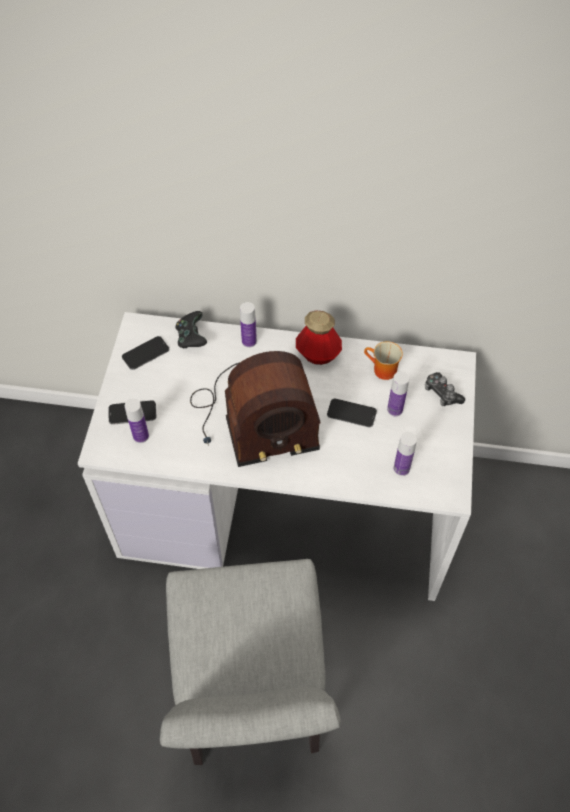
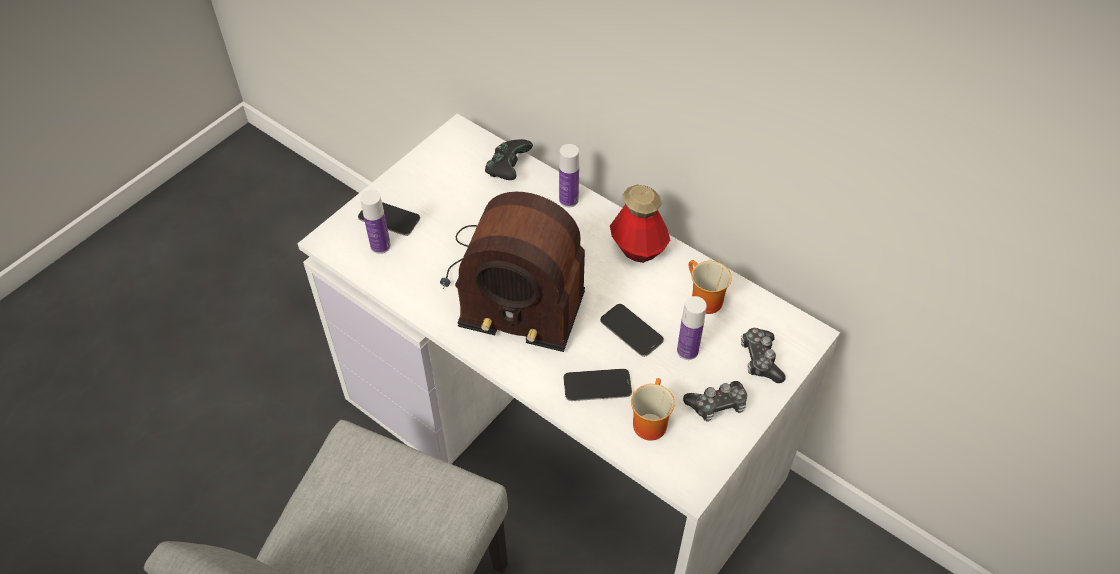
camera: 30 degrees right, 5 degrees down
(145, 353) = (447, 164): phone -> phone (597, 386)
(401, 468) = (647, 421): bottle -> mug
(435, 436) = (717, 405): none -> game controller

